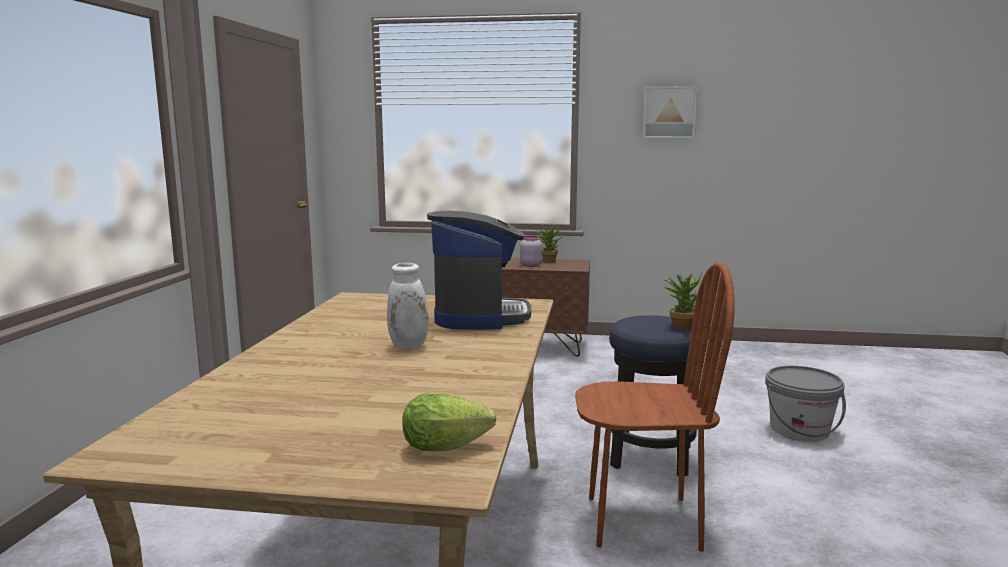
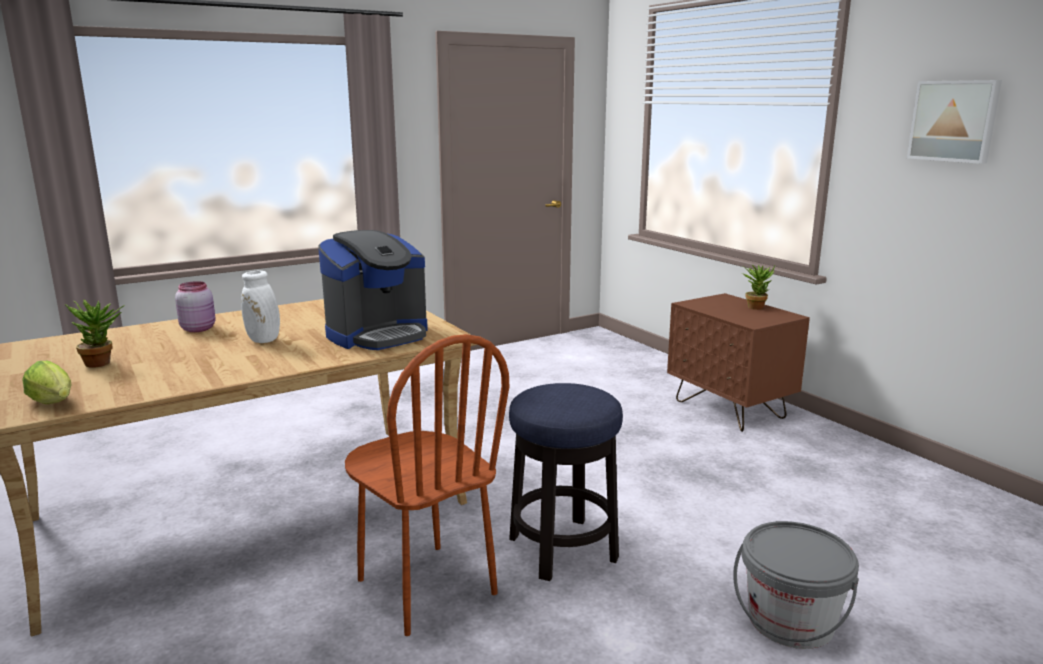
camera: 50 degrees right, 5 degrees up
(530, 265) = (717, 307): pink jar -> pink jar (199, 328)
(681, 326) = (574, 409): potted plant -> potted plant (103, 363)

